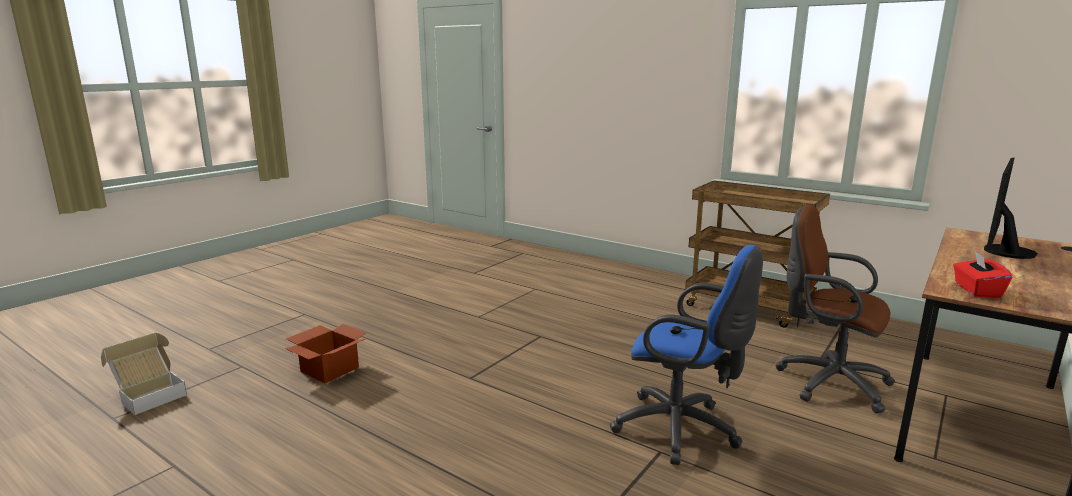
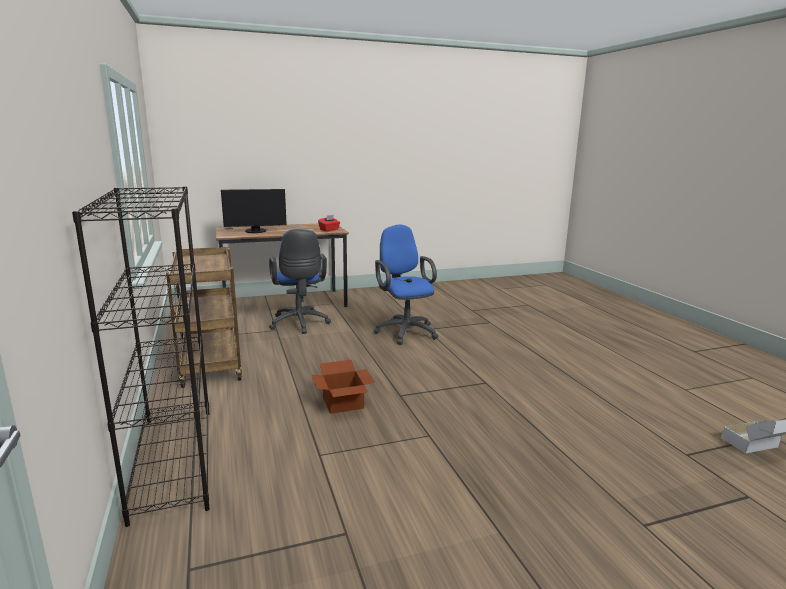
camera: 145 degrees left, 0 degrees up
(329, 368) = (596, 424): cardboard box -> cardboard box (342, 403)
(608, 267) = (173, 459): none -> black bookcase
(827, 382) = (299, 324): brown office chair -> blue office chair

